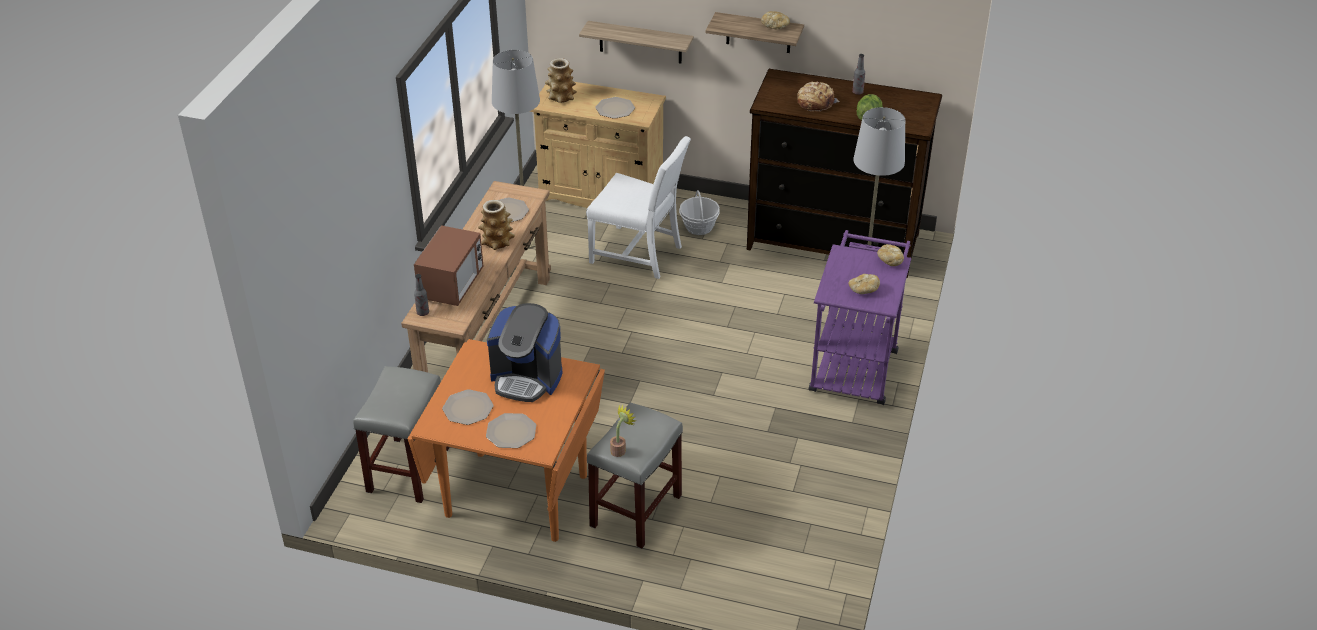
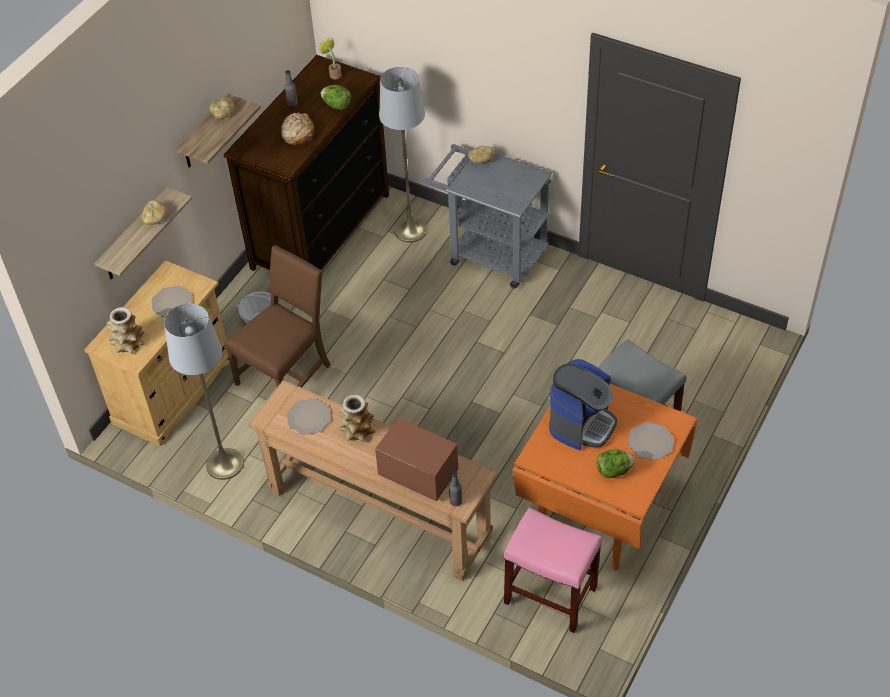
camera: 75 degrees left, 10 degrees up
(408, 469) = (549, 595): grey stool -> pink stool
(468, 408) = (613, 471): plate -> lettuce
(620, 449) = (658, 381): potted plant -> potted plant (334, 74)
(639, 254) = (286, 374): white chair -> brown chair
(855, 364) = (490, 253): purple cart -> grey cart
(863, 290) = (514, 183): bread -> bread (155, 218)

